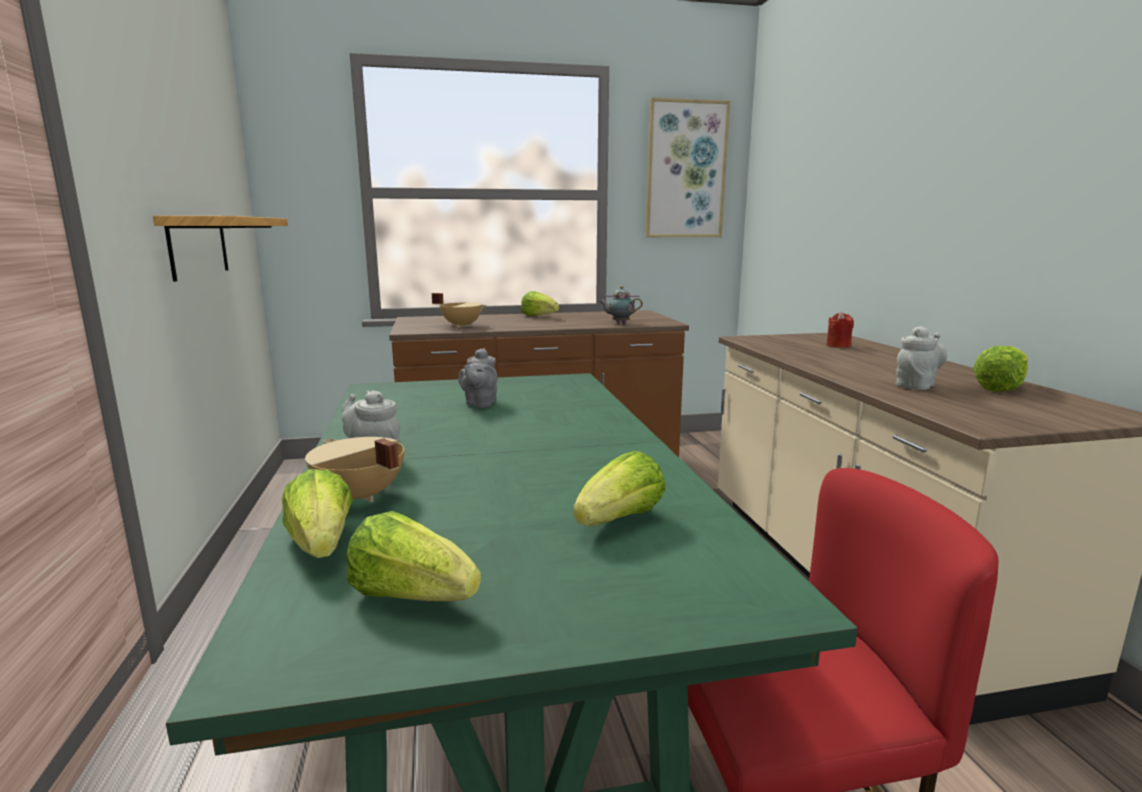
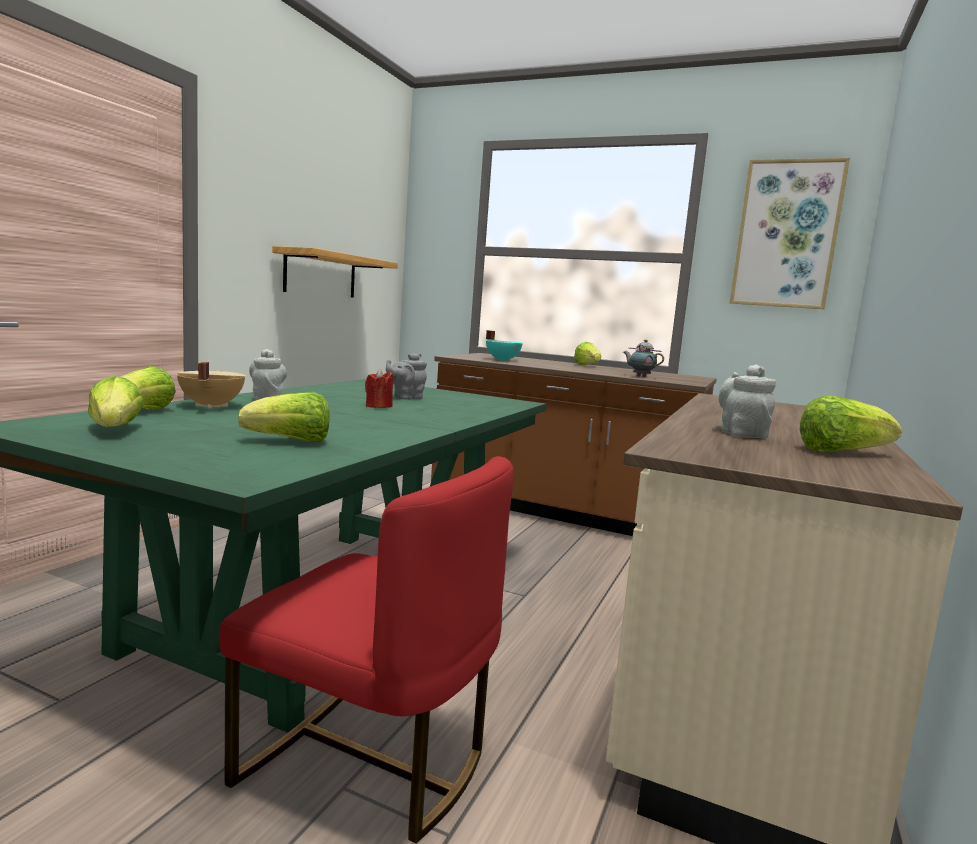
camera: 35 degrees right, 5 degrees down
(462, 325) = (503, 360): beige cooking pot -> turquoise cooking pot
(838, 346) = (801, 413): red candle -> red candle (378, 406)
(916, 385) = (741, 433): grey teapot -> grey teapot turned 90 degrees counterclockwise

